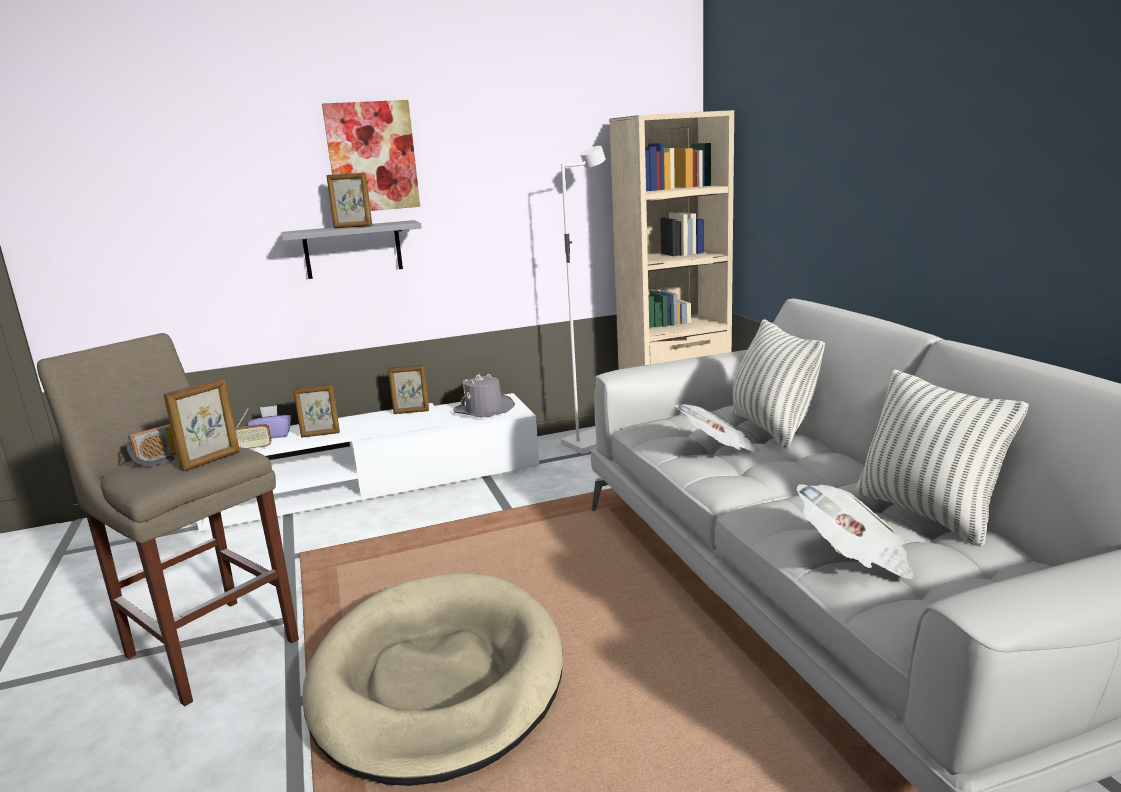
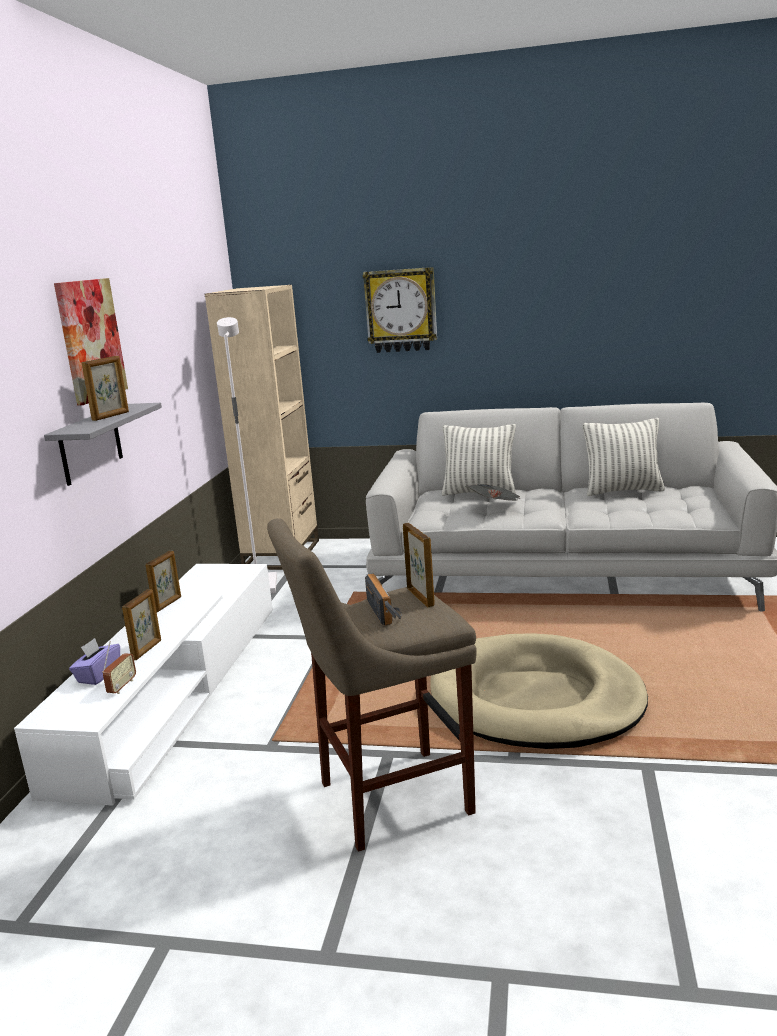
camera: 60 degrees left, 0 degrees up
(484, 409) = (216, 578): grey hat -> none
(824, 150) = (401, 310): none -> wall clock
(855, 557) = (653, 509): newspaper -> none

